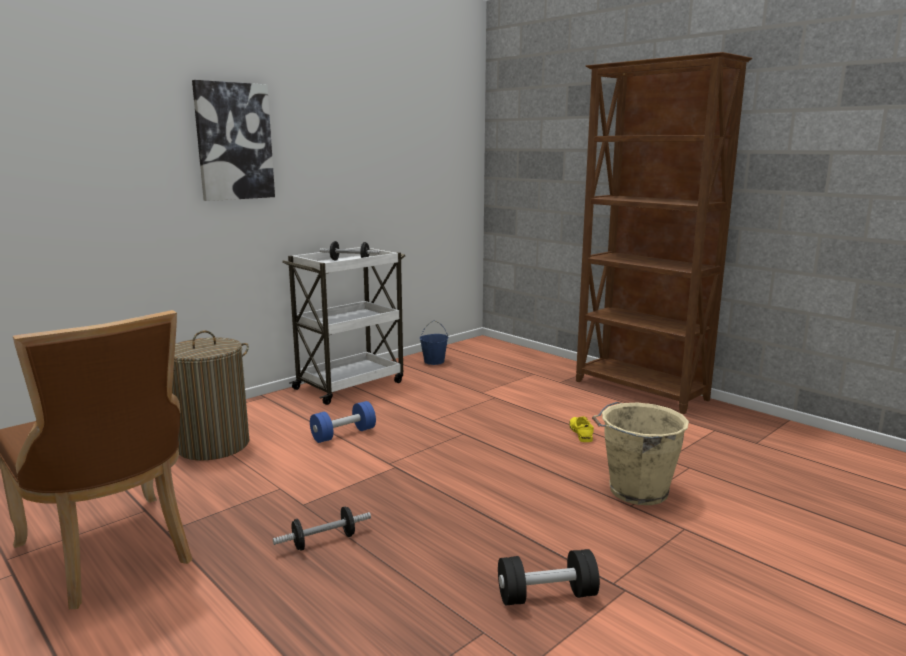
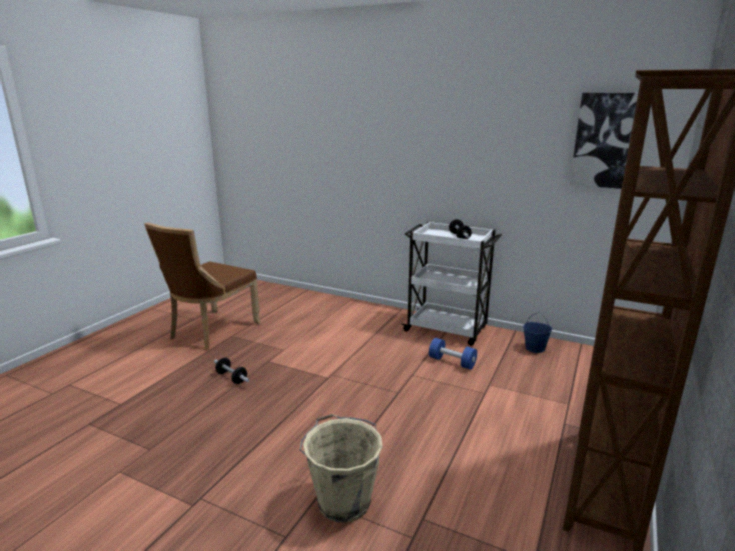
camera: 70 degrees right, 5 degrees up
(213, 445) = (324, 317): laundry basket -> none
(234, 141) = (401, 137): picture -> picture (608, 140)
(343, 434) = (363, 348): blue dumbbell -> blue dumbbell (452, 362)
(546, 595) = (184, 468): black dumbbell -> none
(581, 433) = (444, 453): yellow shoe -> none

